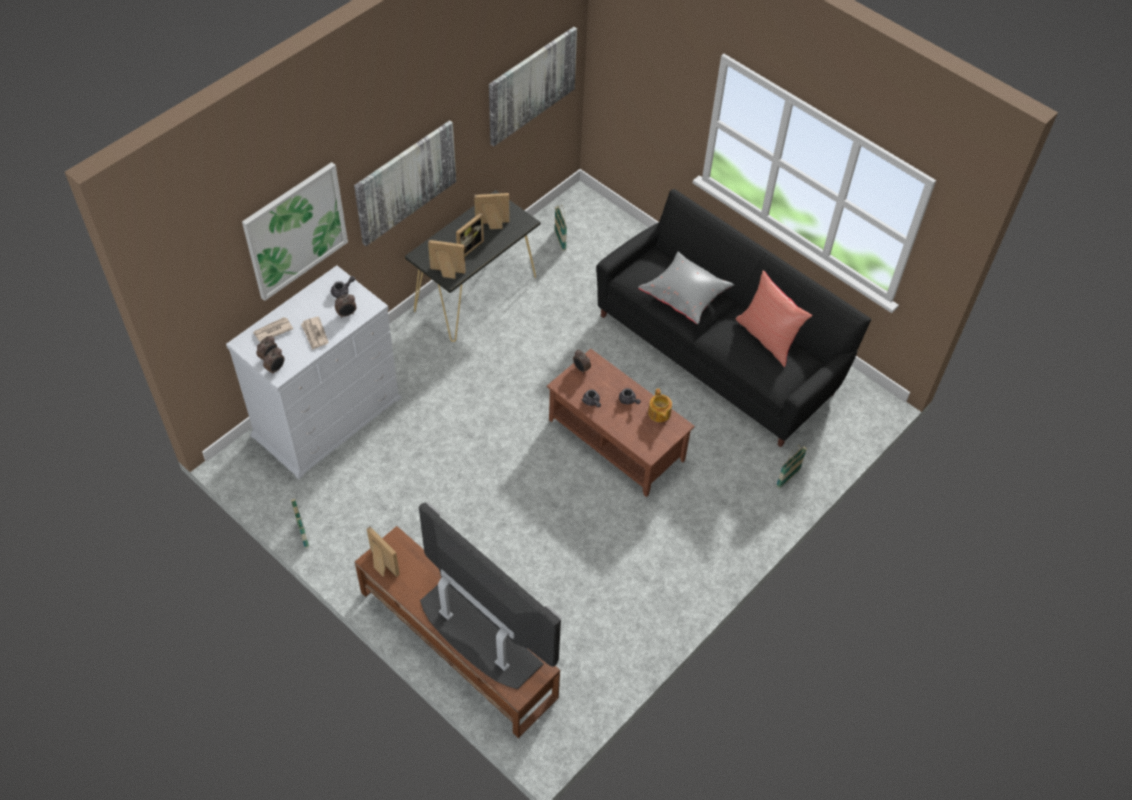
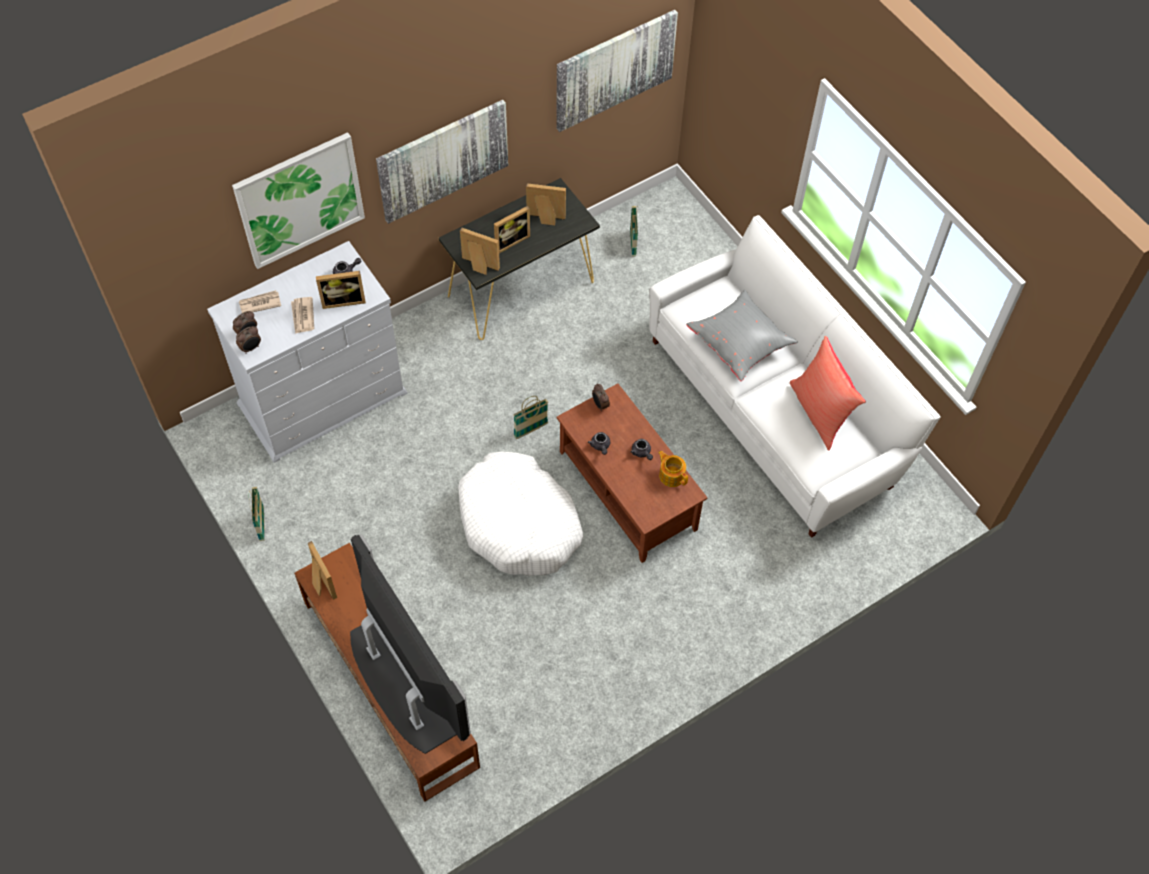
camera: 15 degrees right, 5 degrees up
(347, 314) = (343, 300): alarm clock -> picture frame
(531, 486) = (519, 523): none -> white dog bed
(659, 413) = (671, 475): teapot -> teapot turned 135 degrees clockwise
(719, 350) = (776, 409): black sofa -> white sofa
(788, 478) = (808, 575): basket -> basket (531, 430)

